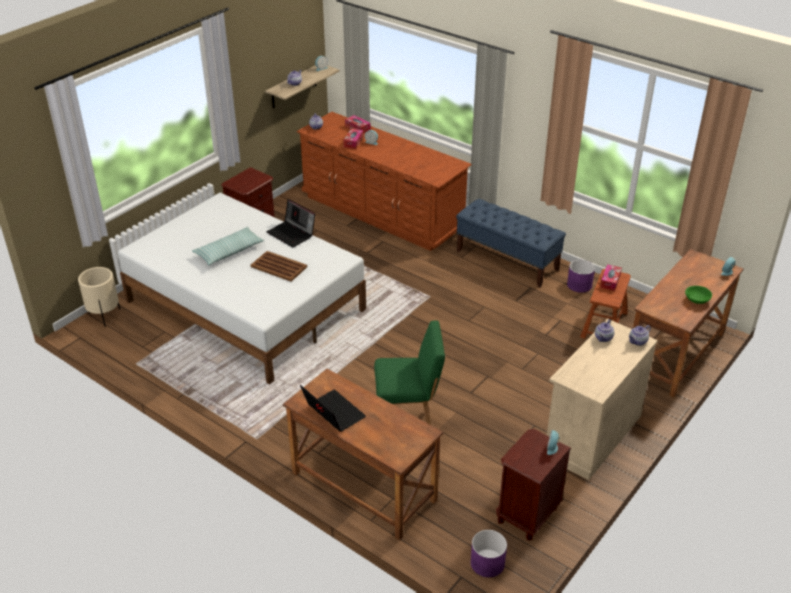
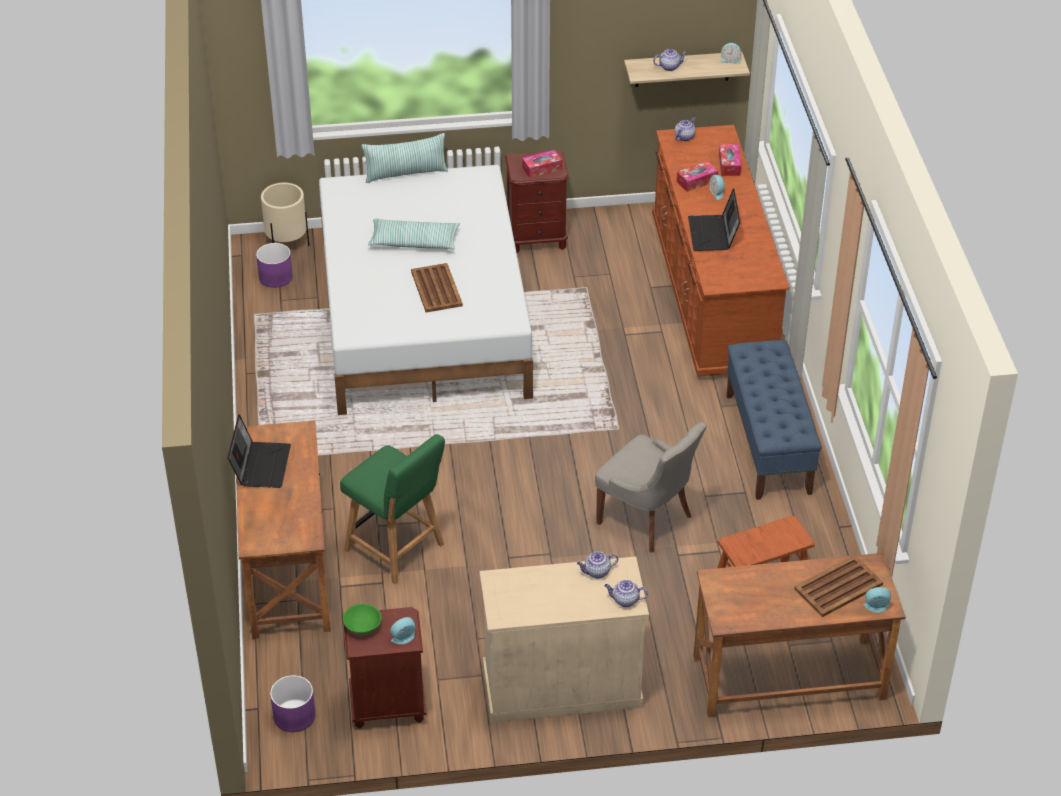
camera: 45 degrees right, 5 degrees up
(171, 222) = (406, 173): none -> pillow
(292, 234) = (500, 259): laptop -> laptop (713, 234)
(507, 328) = (647, 520): none -> grey chair
(579, 285) = (807, 528): purple planter -> purple planter (276, 277)
(610, 281) = (776, 534): tissue box -> tissue box (542, 168)
(697, 300) = (781, 610): green bowl -> green bowl (362, 626)
(700, 274) = (839, 586): none -> brown tray

